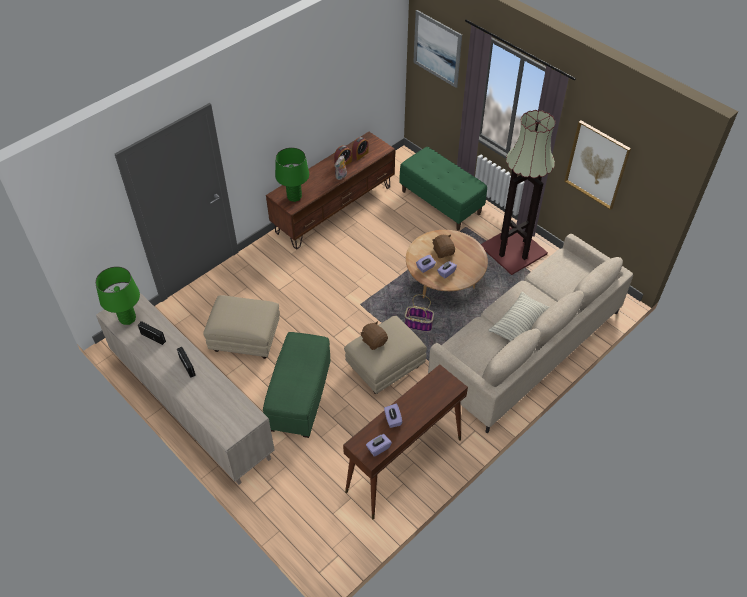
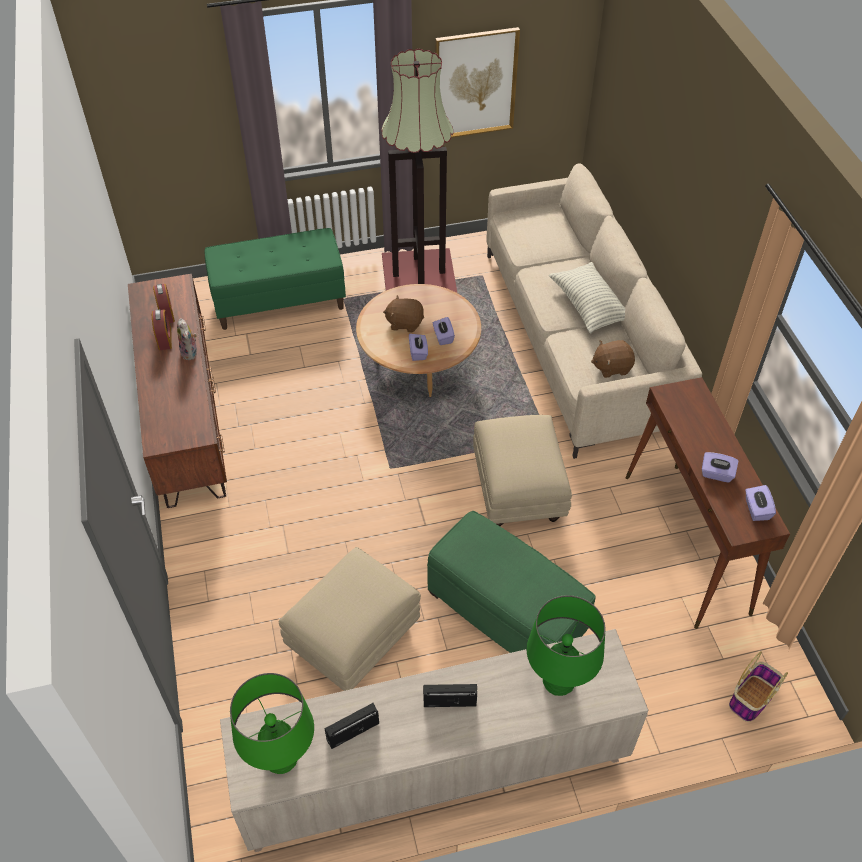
camera: 60 degrees left, 0 degrees up
(294, 197) = (182, 424): green table lamp -> green table lamp (558, 682)
(374, 341) = (514, 460): brown plush toy -> brown plush toy (611, 367)
(419, 324) = (470, 421): basket -> basket (751, 698)
(437, 48) = (153, 91): picture -> none

